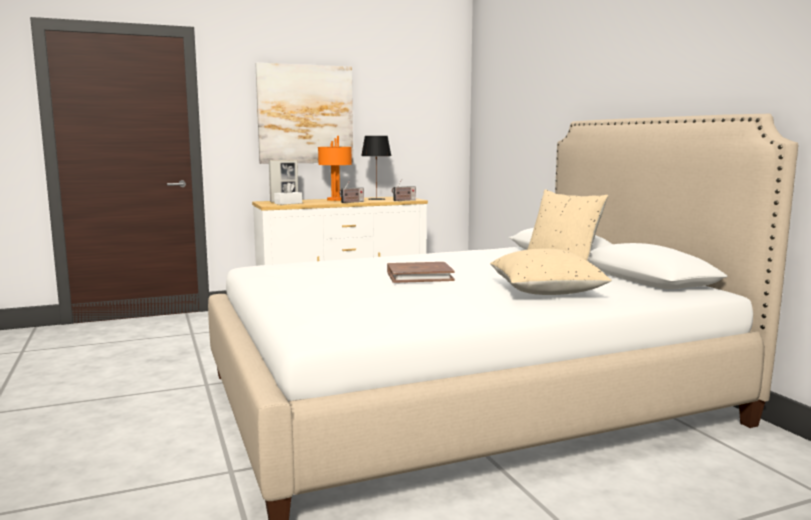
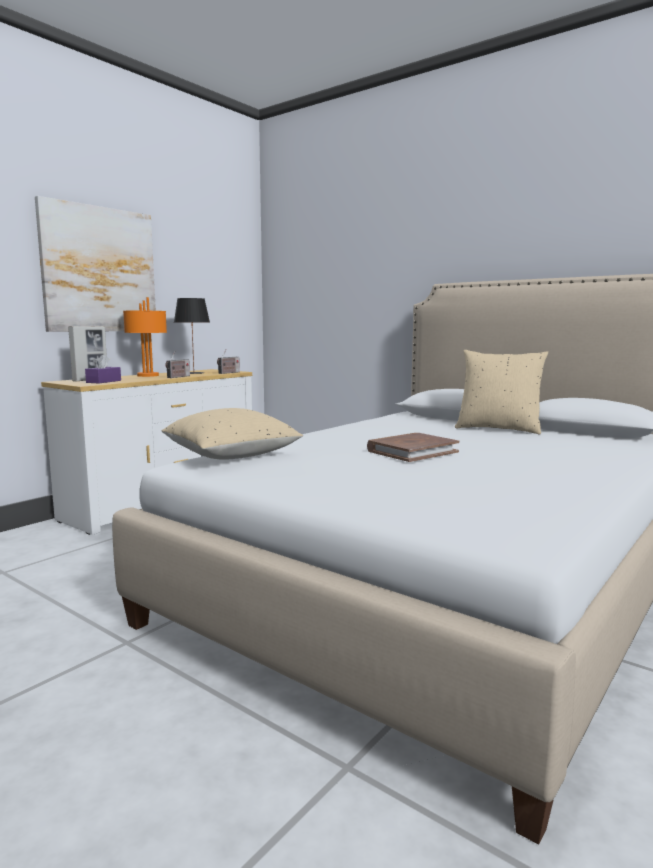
camera: 30 degrees left, 0 degrees up
(288, 203) = (103, 381): white tissue box -> purple tissue box
(546, 292) = (562, 453): beige pillow -> beige pillow (231, 456)

